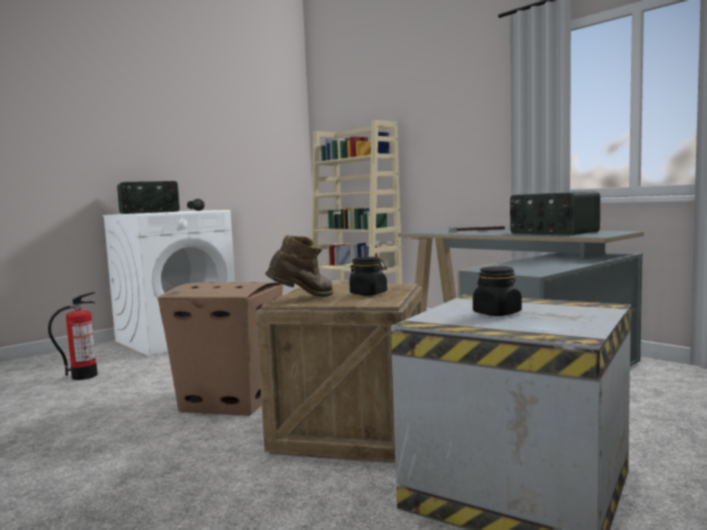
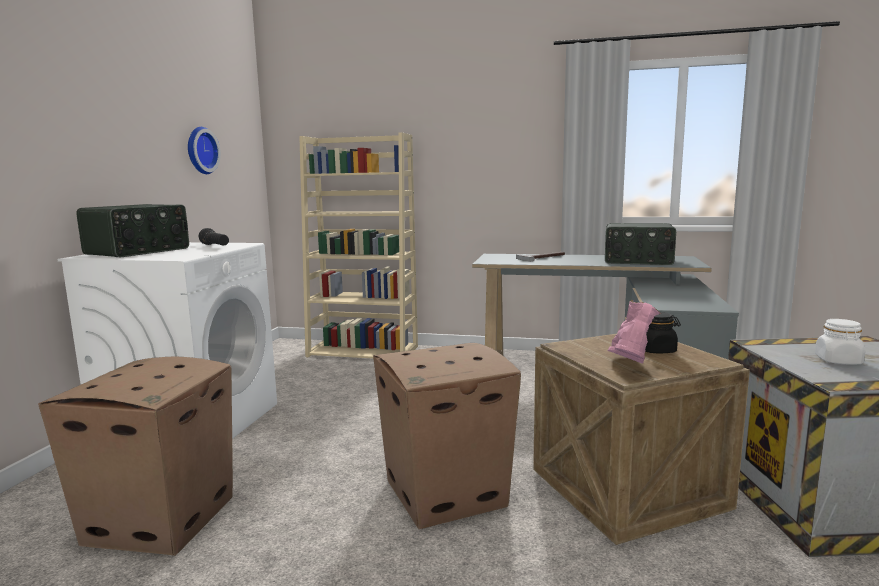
camera: 35 degrees left, 5 degrees up
(84, 376) = (162, 519): fire extinguisher -> cardboard box
(236, 147) = (200, 150): none -> wall clock
(303, 299) = (628, 368): brown boot -> pink boot
(497, 313) = (838, 361): black jar -> white jar

